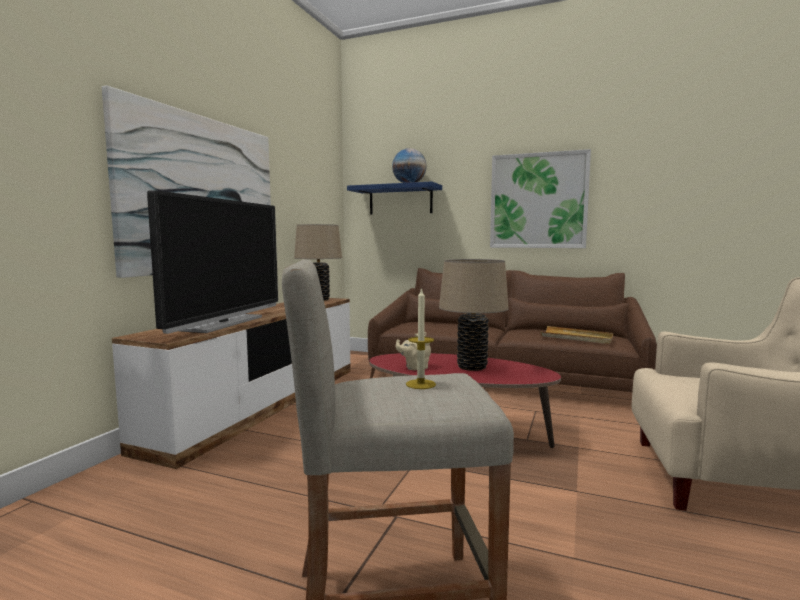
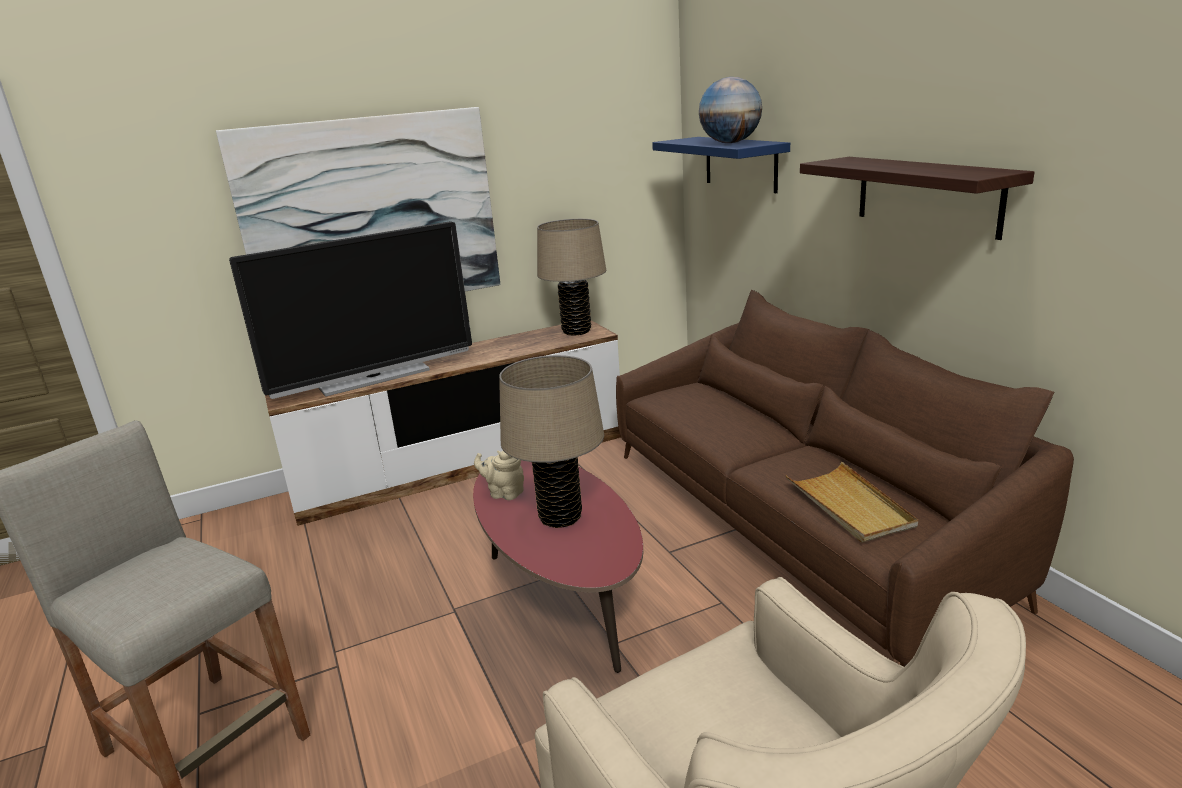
camera: 45 degrees right, 15 degrees up
(420, 384) = (166, 575): candle -> none
(538, 201) = (927, 195): picture -> shelf

